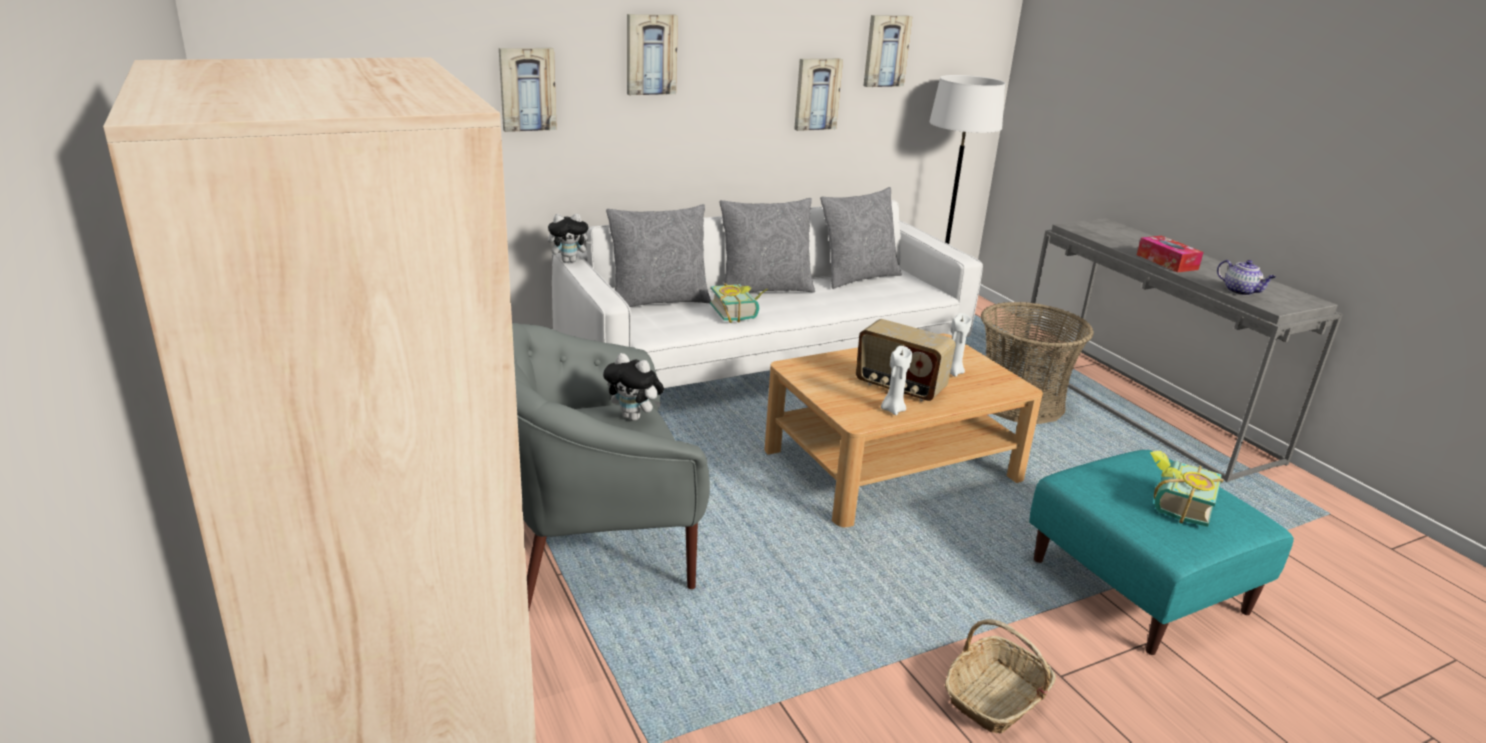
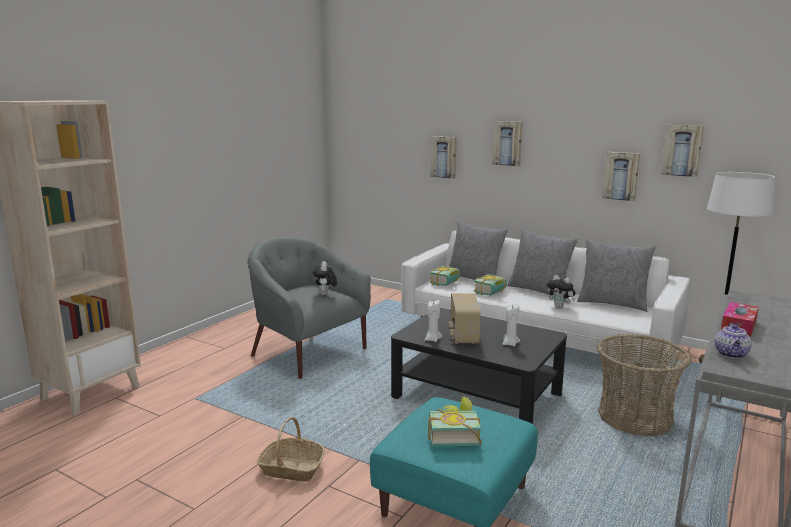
camera: 60 degrees right, 10 degrees down
(570, 261) = (442, 246): plush toy -> plush toy (560, 307)
(655, 322) = (447, 283): none -> book
(892, 464) = (477, 395): beige coffee table -> black coffee table

